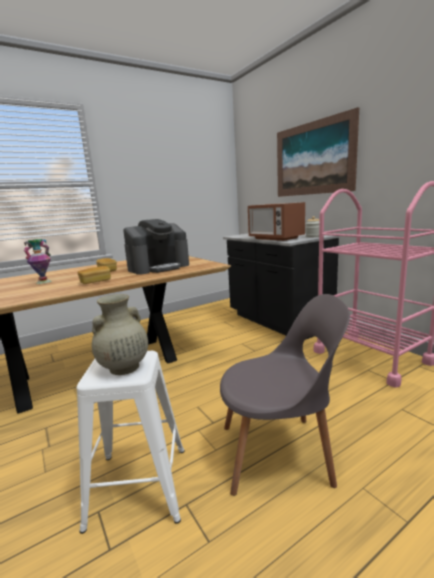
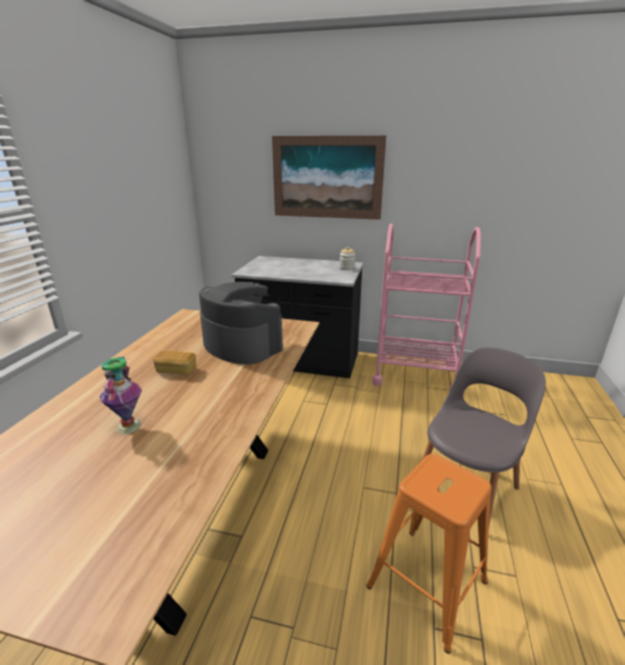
camera: 45 degrees left, 10 degrees up
(95, 282) = (225, 397): bread -> none
(123, 368) = (450, 484): beige vase -> none
(137, 486) = (427, 585): white stool -> orange stool
(159, 267) = (241, 345): coffee machine -> coffee machine turned 60 degrees counterclockwise
(275, 238) = (316, 275): microwave -> none

